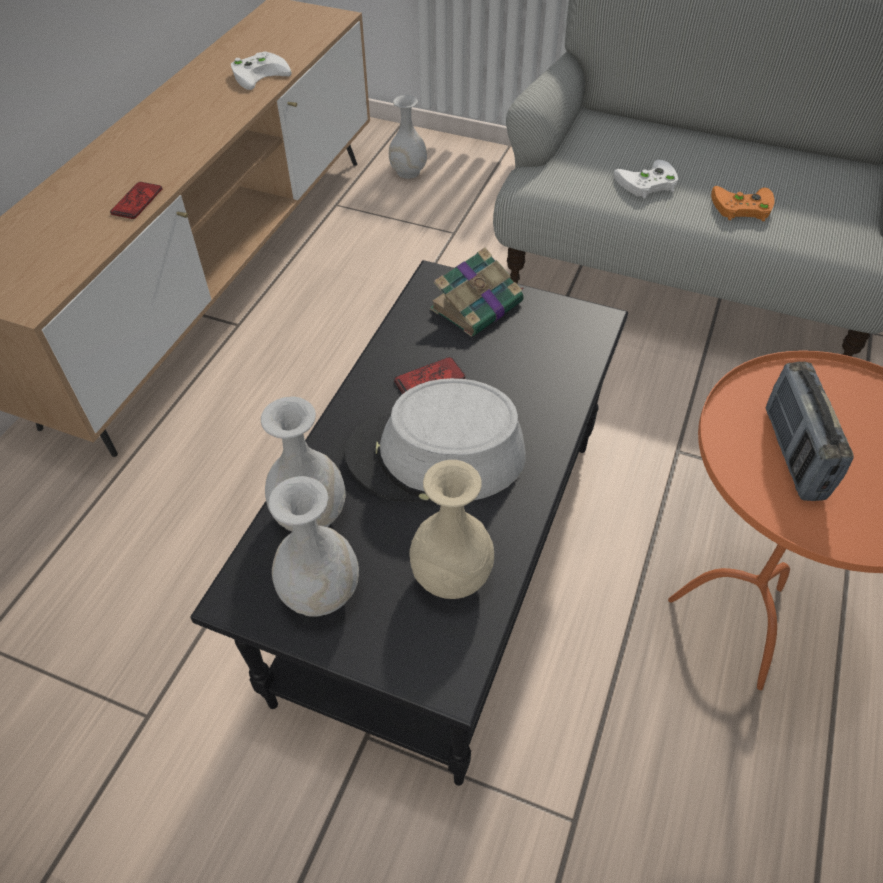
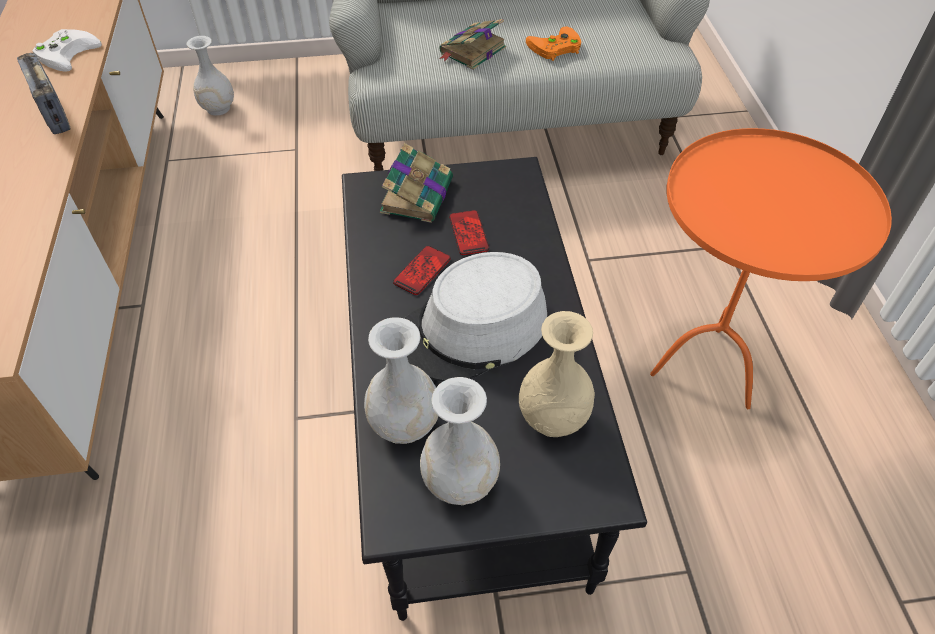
camera: 30 degrees left, 0 degrees up
(137, 201) = (30, 214): phone -> phone (468, 233)
(646, 184) = (471, 51): white game controller -> book
(793, 453) = (749, 212): radio -> radio (53, 113)

